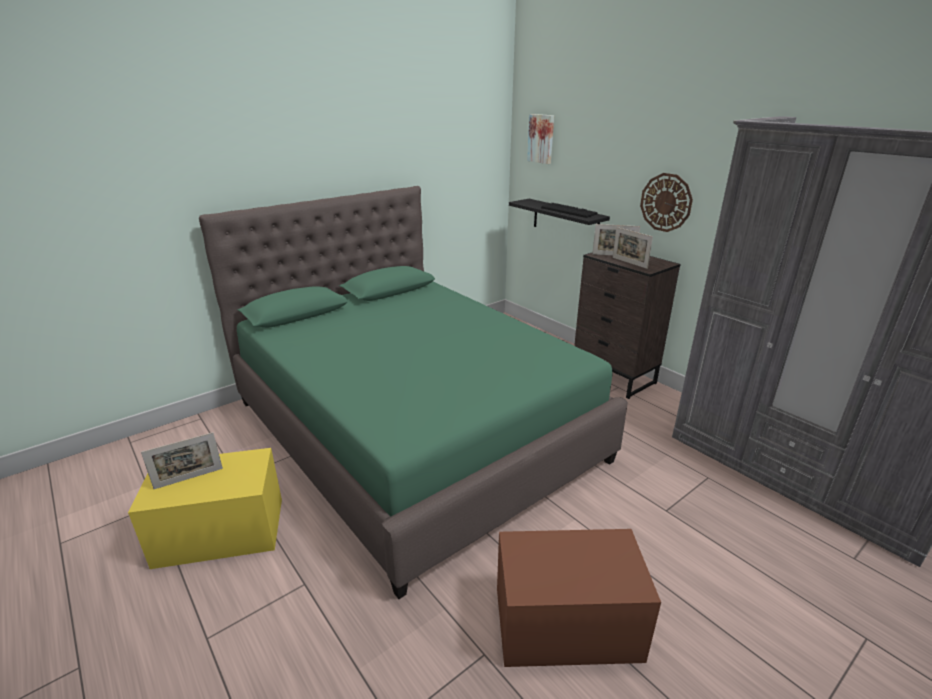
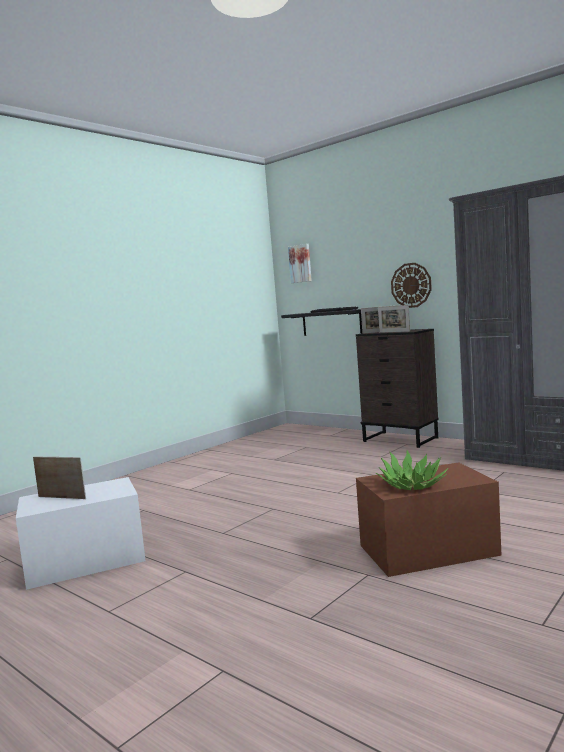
camera: 10 degrees left, 20 degrees down
(189, 478) = (62, 498): picture frame -> picture frame turned 120 degrees counterclockwise
(220, 532) = (85, 561): yellow storage box -> white storage box
(414, 430) = (239, 487): green bed -> none
(555, 575) = (412, 485): none -> potted plant

